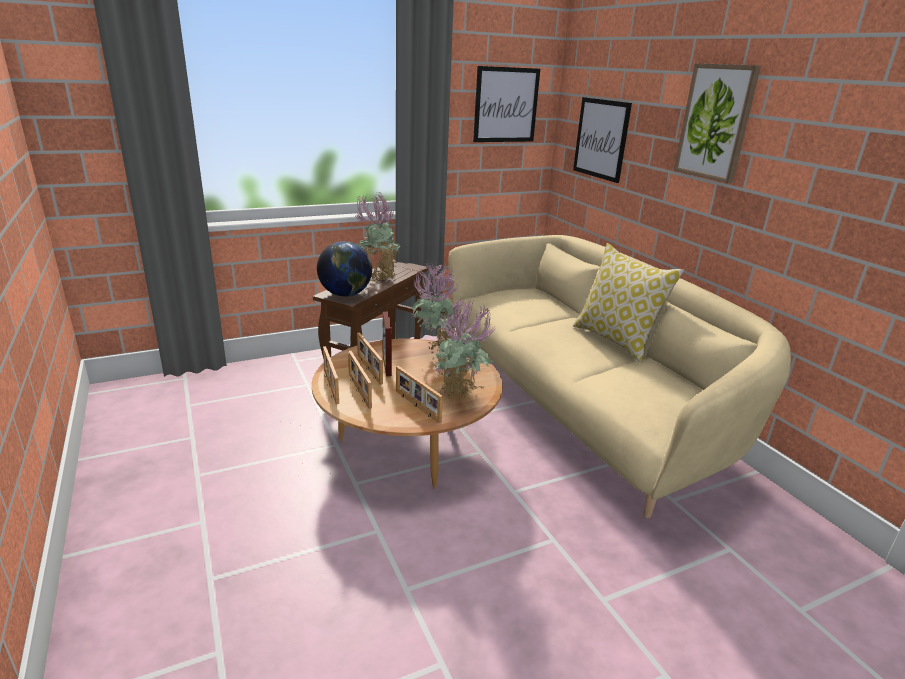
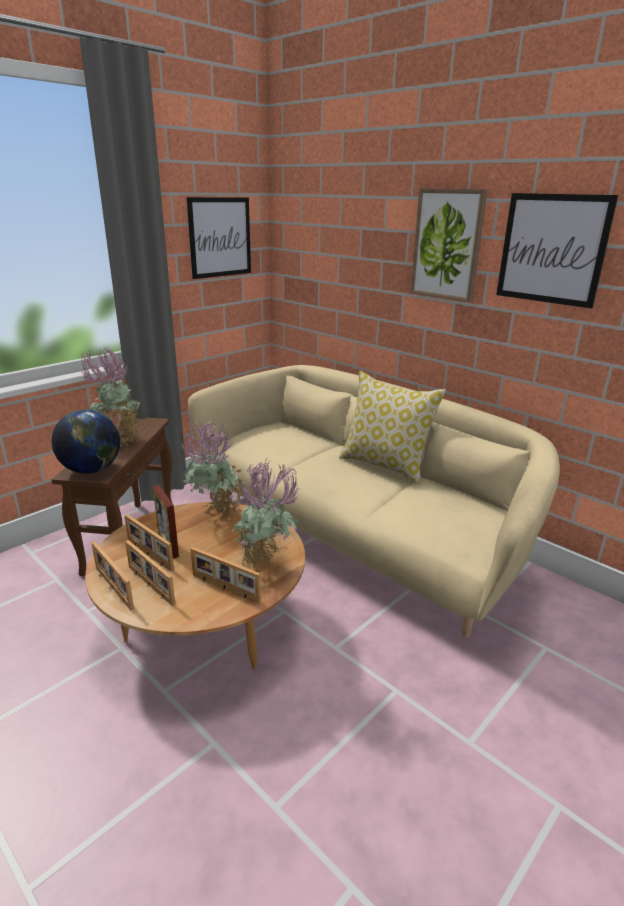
camera: 20 degrees left, 0 degrees up
(601, 139) = (324, 266): picture -> picture (552, 249)

